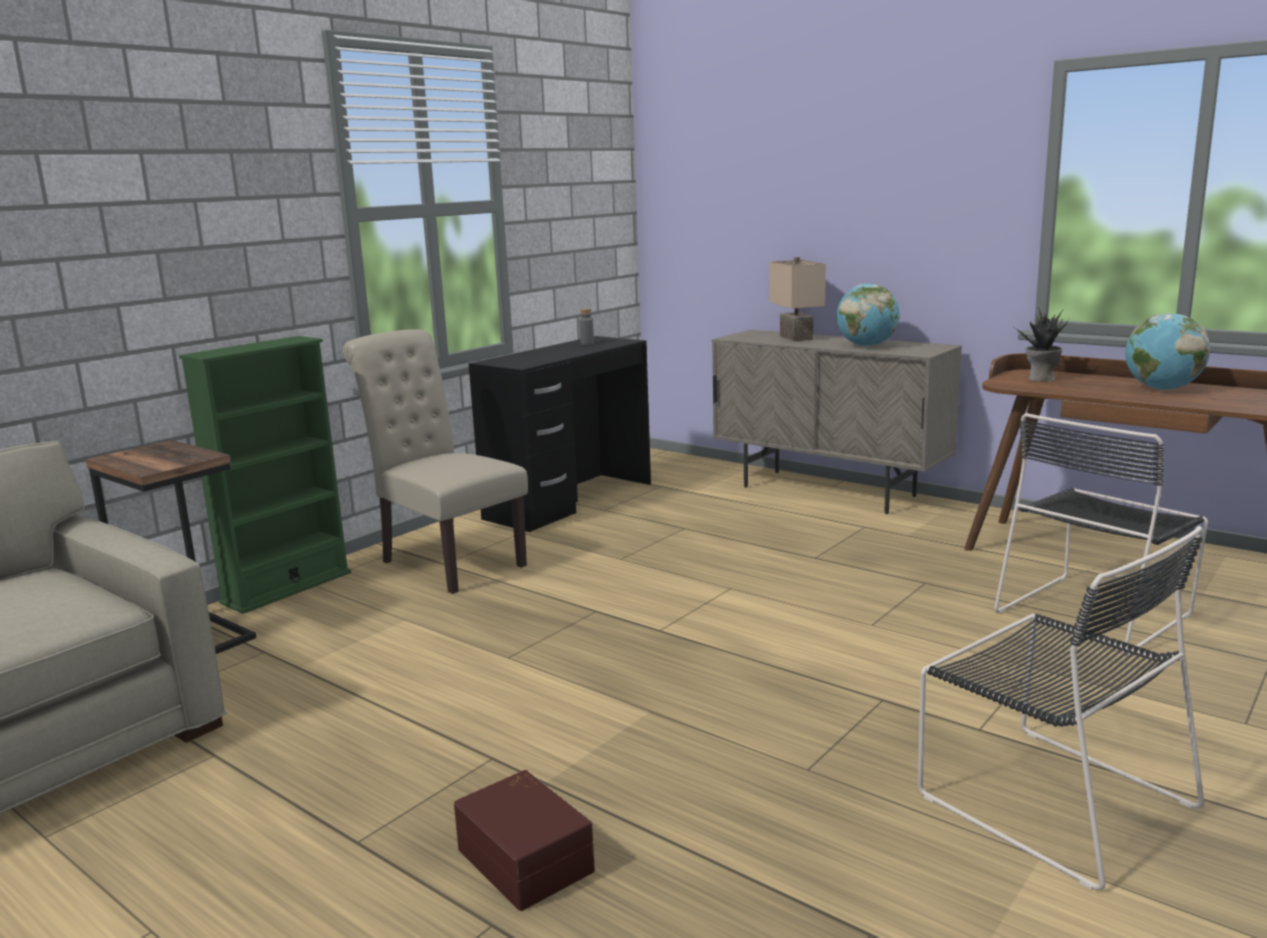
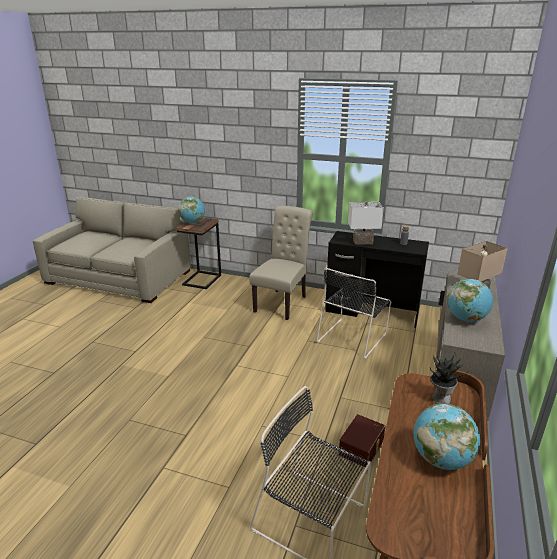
camera: 70 degrees right, 10 degrees up
(141, 460) = (192, 222): none -> globe
(287, 588) = (245, 281): green bookcase -> none
(528, 858) = (82, 371): brown storage box -> brown storage box (362, 447)
(551, 356) = (362, 242): none -> white table lamp
(1048, 797) = (109, 490): black chair -> black chair (353, 337)

